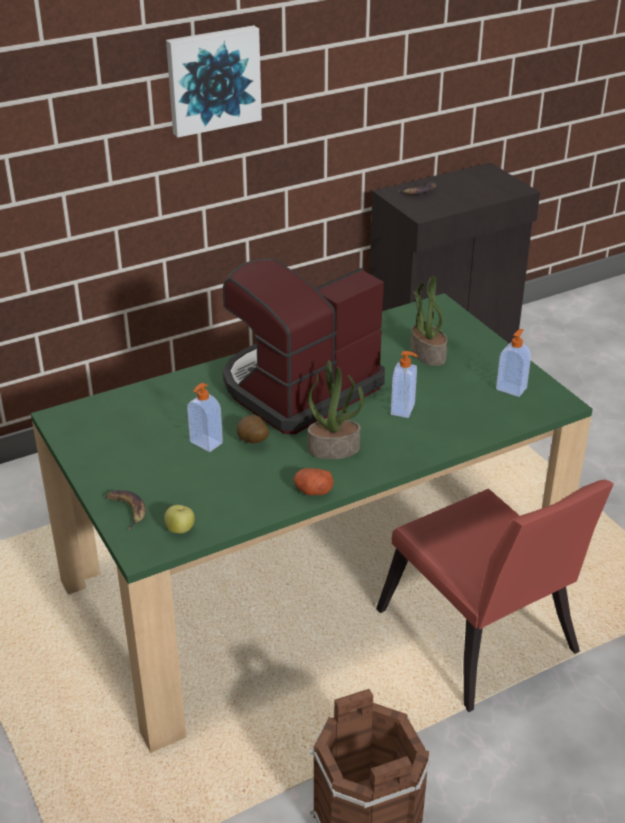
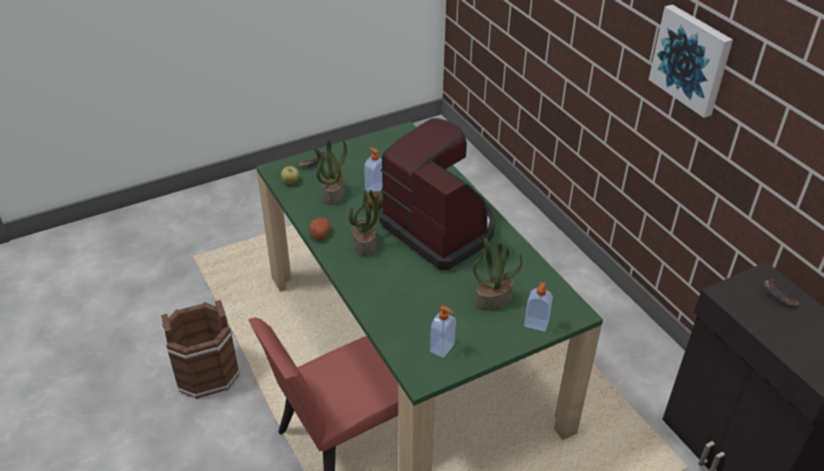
camera: 90 degrees right, 5 degrees up
(217, 483) = (333, 194): none -> potted plant
(403, 409) = (412, 281): soap dispenser -> soap dispenser (536, 324)

